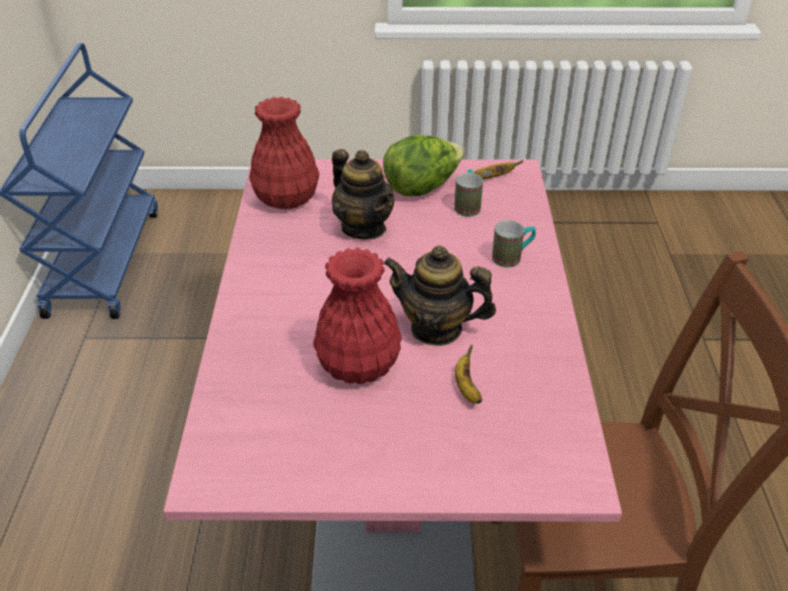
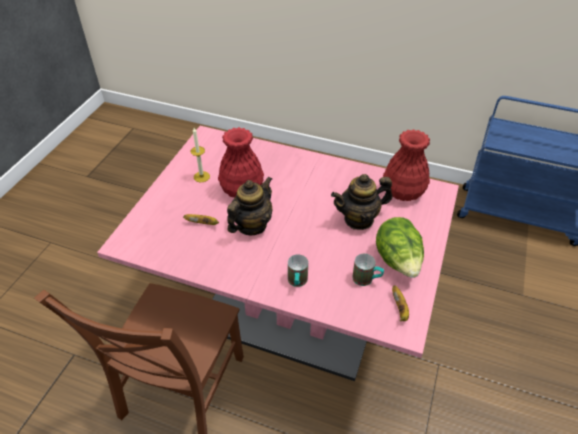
camera: 110 degrees right, 5 degrees up
(347, 435) = (201, 176): none -> candle

